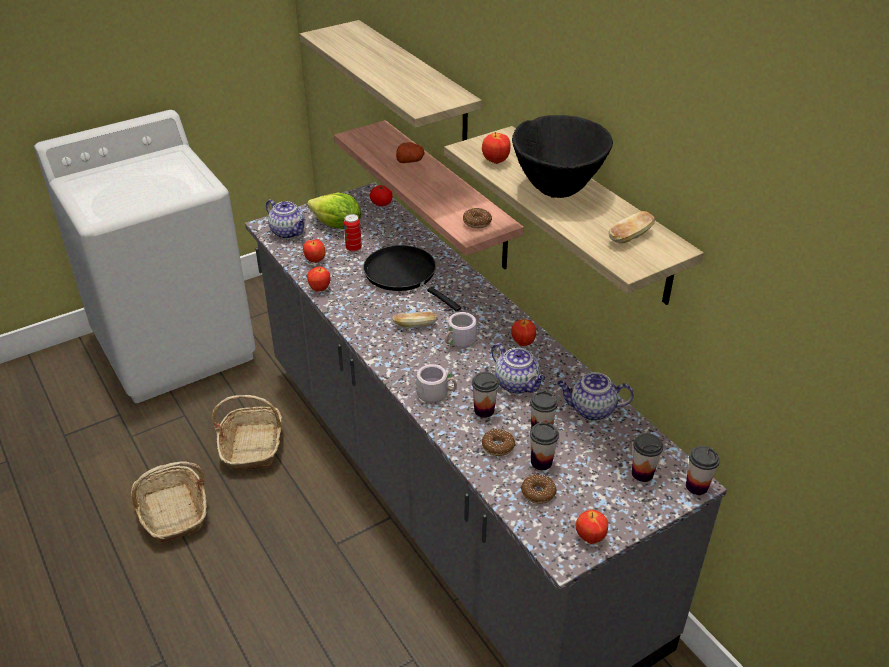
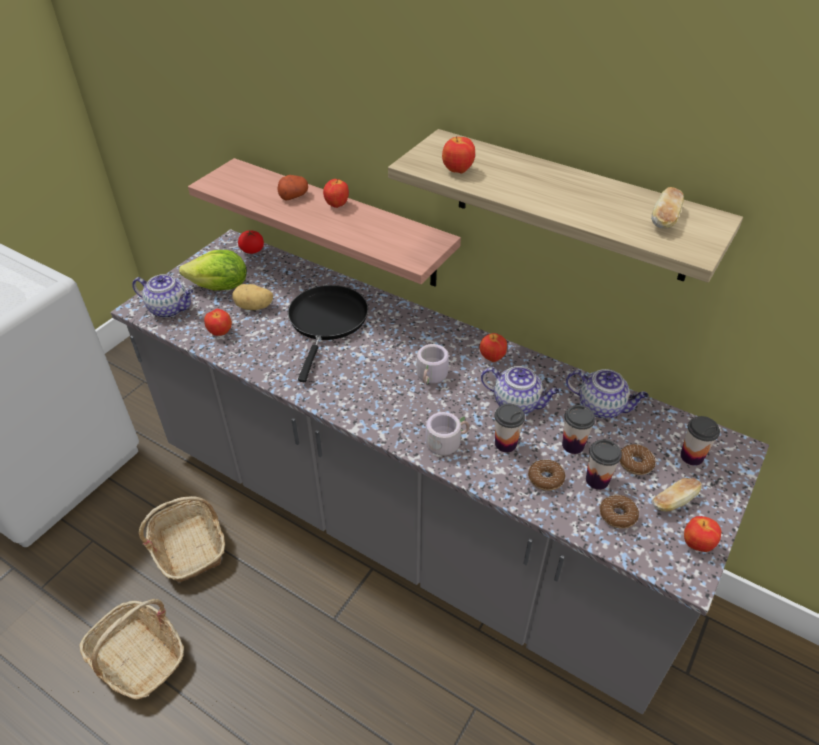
camera: 25 degrees left, 5 degrees up
(320, 289) = (246, 364): apple -> apple (336, 205)
(353, 248) = (254, 307): can -> potato
(404, 275) = (327, 322): black frying pan -> black frying pan turned 75 degrees clockwise
(415, 325) = (375, 373): bread -> bread (673, 501)
(416, 85) = (279, 109): shelf -> none
(477, 222) = (412, 245): donut -> donut (635, 463)
(557, 189) = (547, 185): black bowl -> none
(591, 410) = (602, 407): teapot -> teapot turned 135 degrees counterclockwise
(696, 486) = (744, 451): cup -> none

